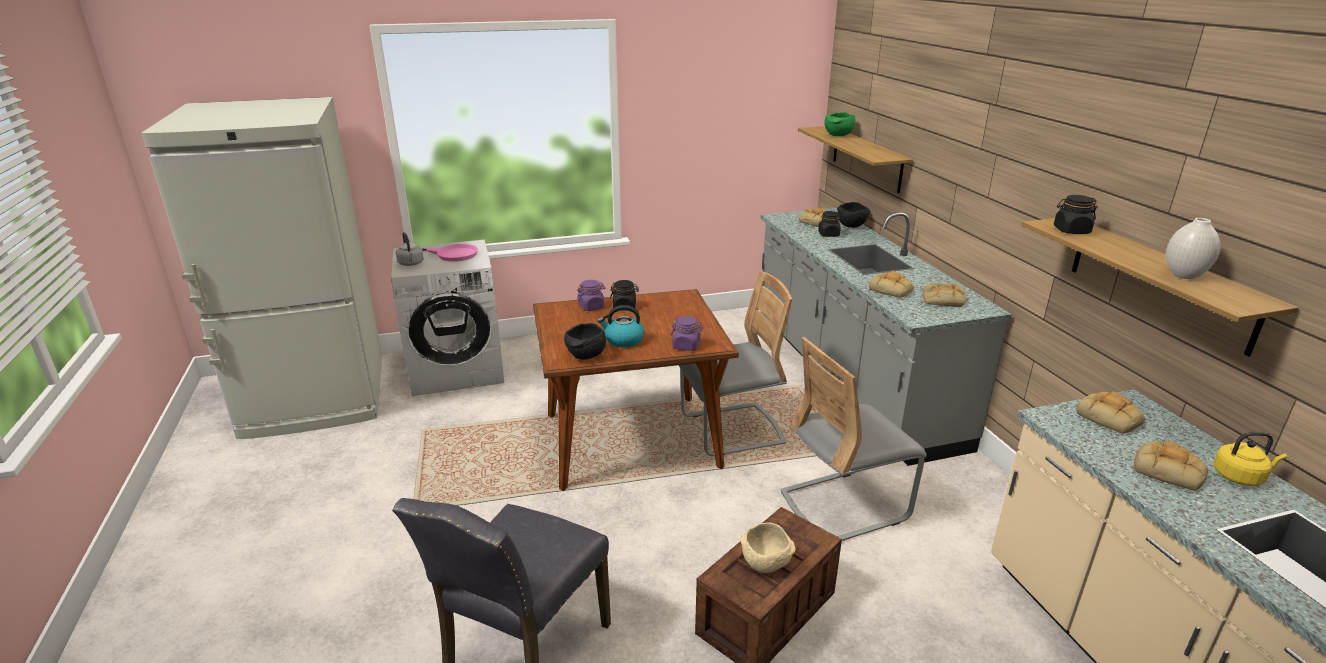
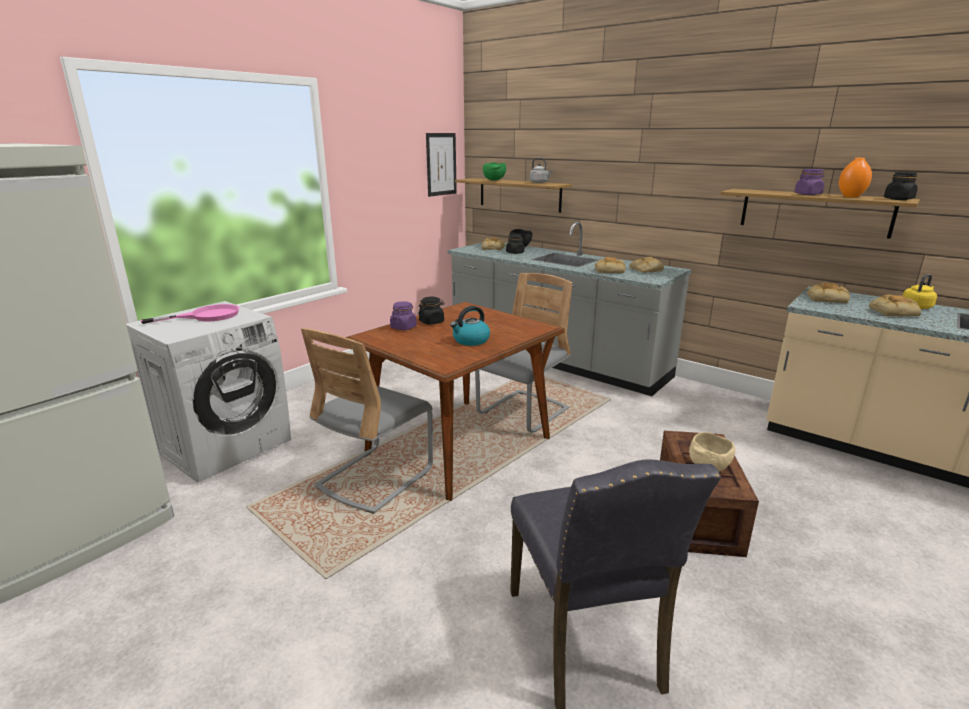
camera: 35 degrees left, 5 degrees down
(411, 264) = (173, 330): grey kettle -> grey kettle (540, 182)
(586, 357) = (461, 357): black bowl -> none
(686, 346) = (524, 332): purple jar -> purple jar (808, 194)
(786, 107) = (441, 164): none -> picture
(844, 505) = (650, 431): grey chair -> grey chair (375, 477)
(1071, 231) = (754, 191): black jar -> black jar (898, 199)
(1183, 275) = (850, 196): white vase -> orange vase

